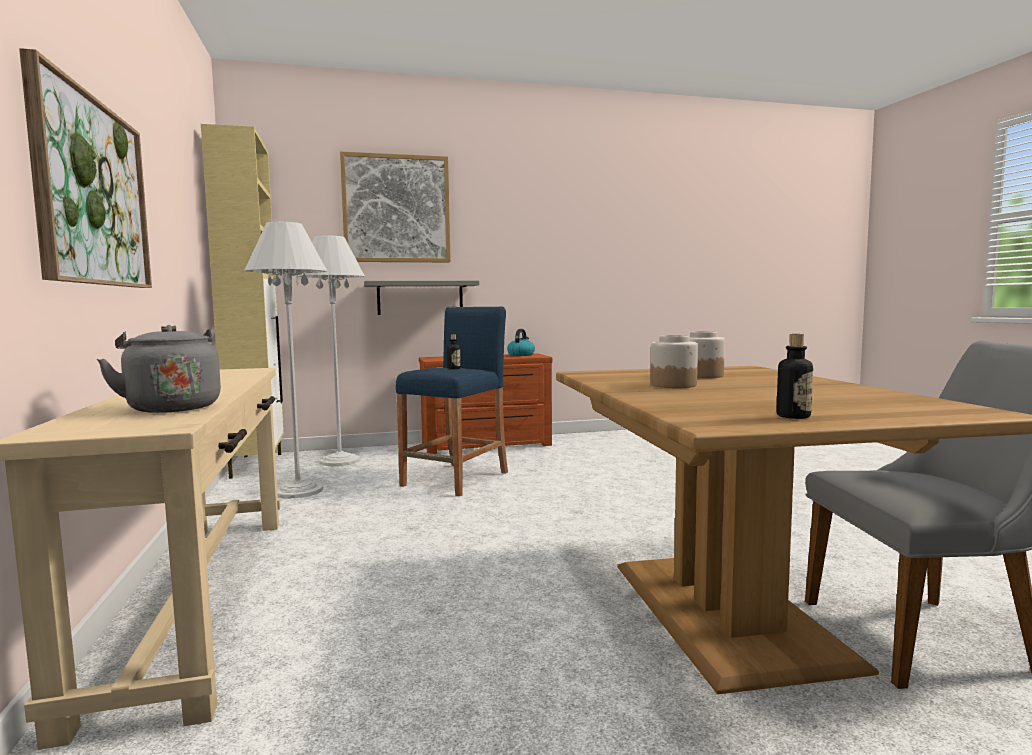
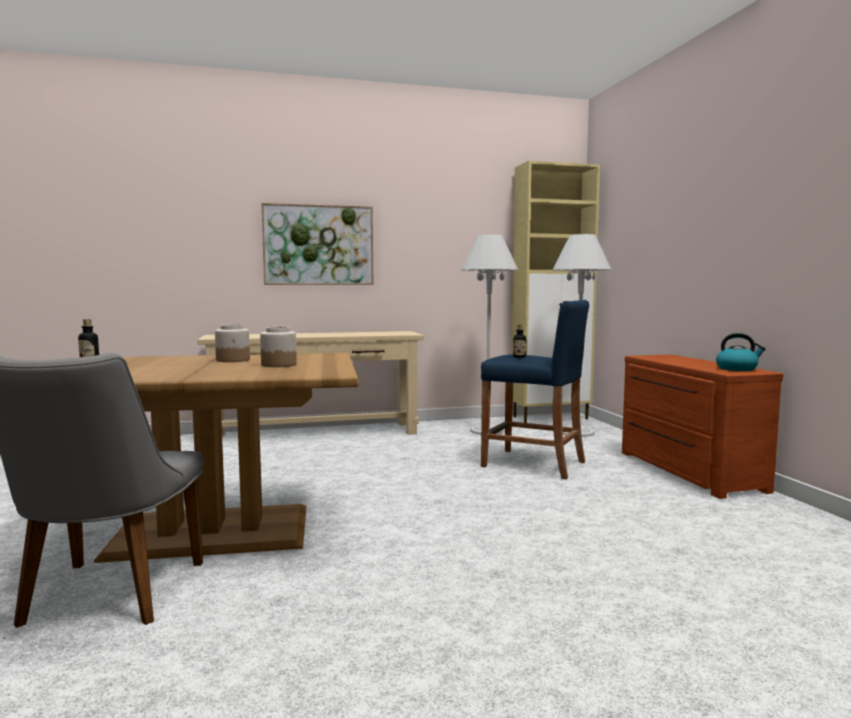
camera: 90 degrees right, 0 degrees up
(171, 408) = (259, 336): grey kettle -> none
(396, 209) = (670, 193): picture -> none
(420, 298) = (680, 289): grey shelf -> none

